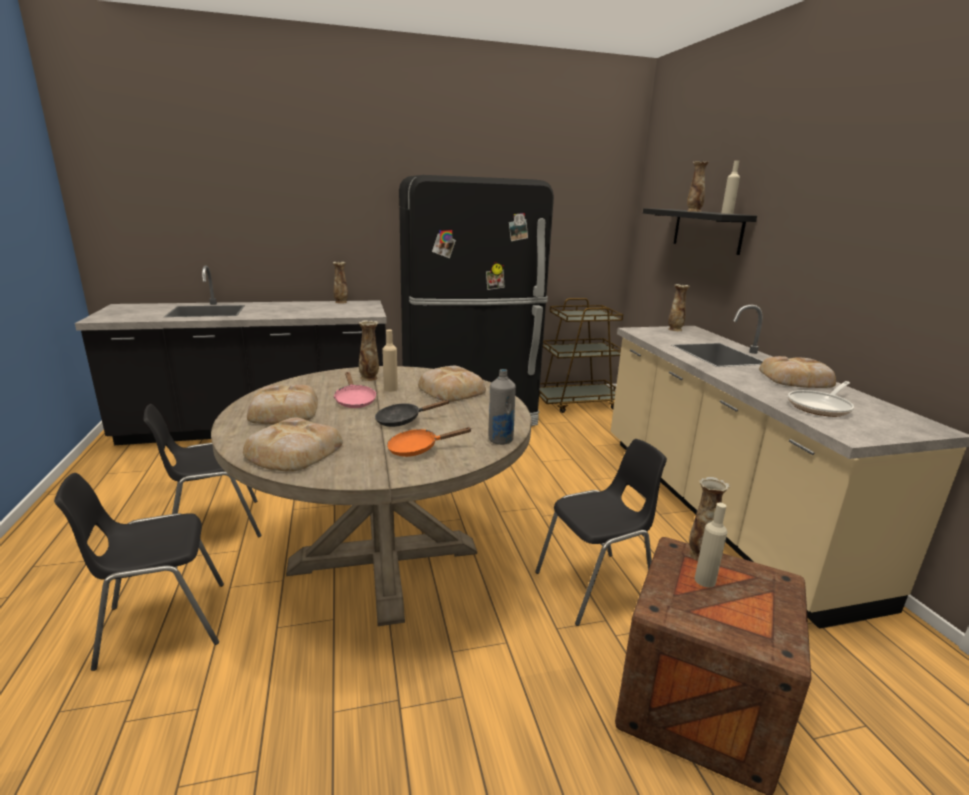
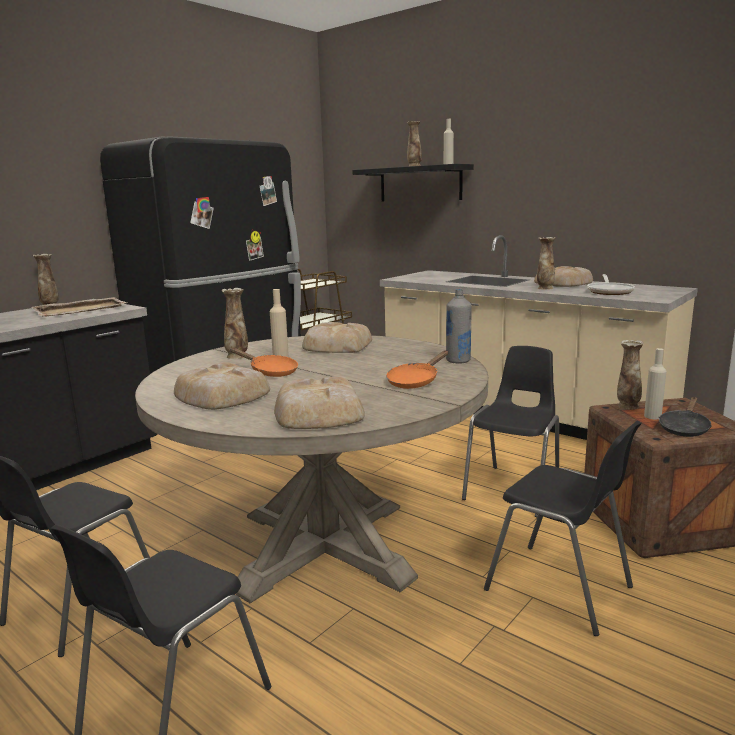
camera: 35 degrees left, 5 degrees down
(348, 309) = (81, 309): none -> beige tray
(354, 400) = (270, 372): pink frying pan -> orange frying pan
(403, 420) = (352, 371): black frying pan -> black frying pan (684, 428)
(495, 705) = (560, 589): none -> black chair
(675, 329) = (423, 274): vase -> vase (545, 288)

